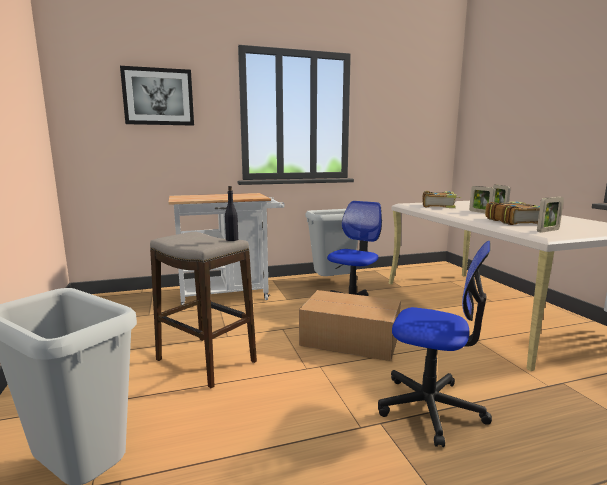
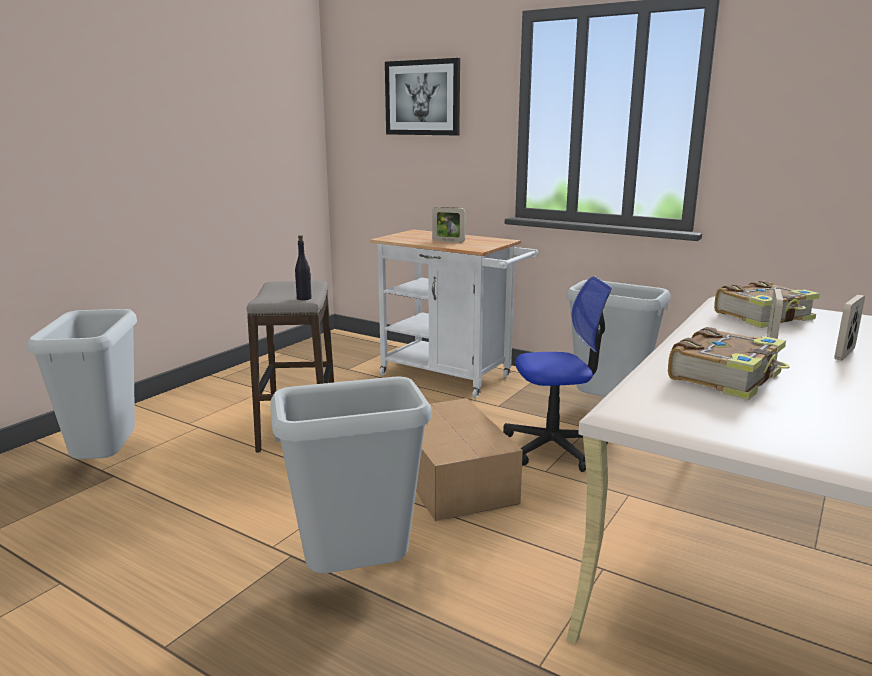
camera: 50 degrees right, 5 degrees up
(430, 408) = (356, 578): office chair -> grey trash can
(548, 231) = (674, 406): picture frame -> picture frame (448, 241)

